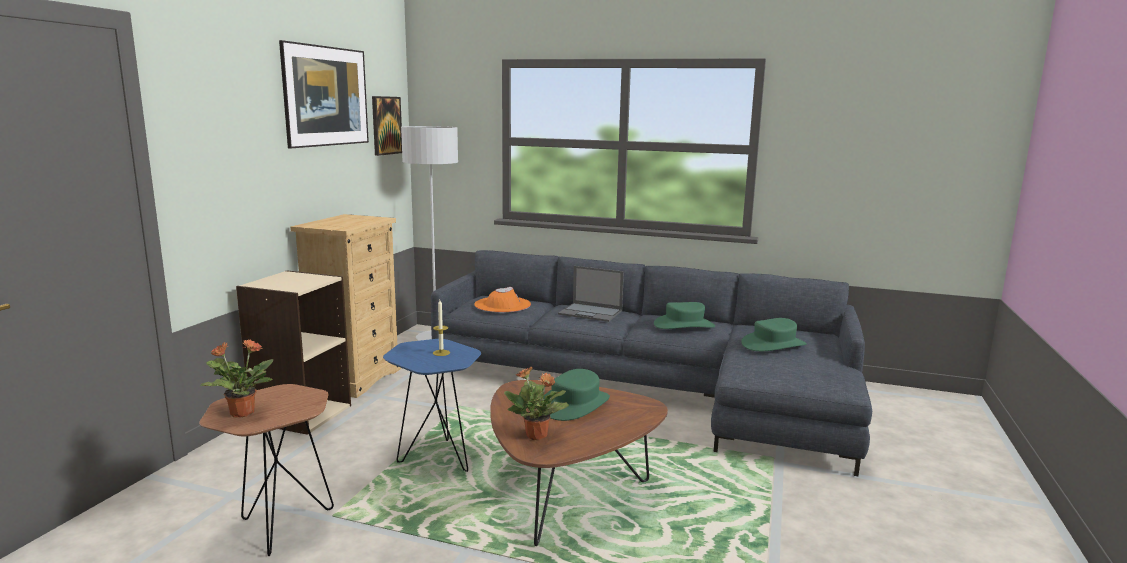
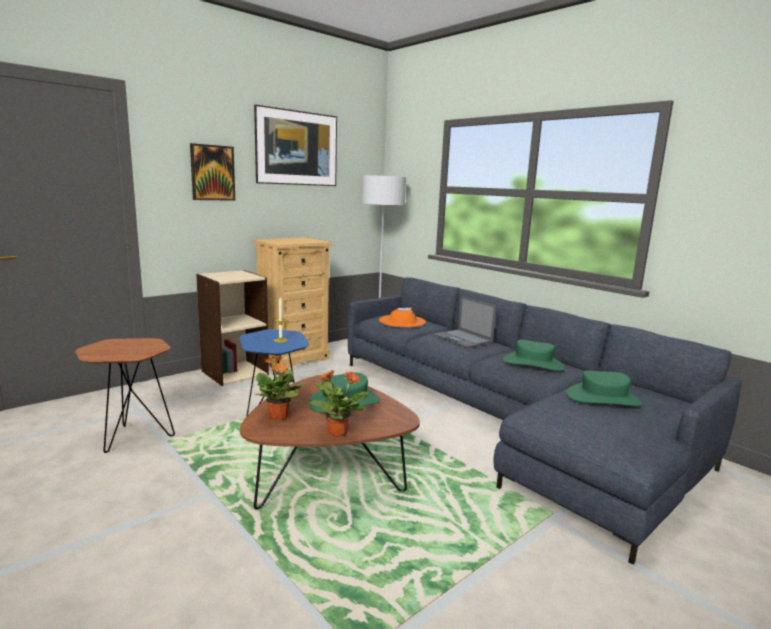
camera: 30 degrees right, 0 degrees up
(241, 413) = (105, 348): potted plant -> potted plant (337, 432)
(386, 125) = (357, 175): picture -> picture (212, 173)

